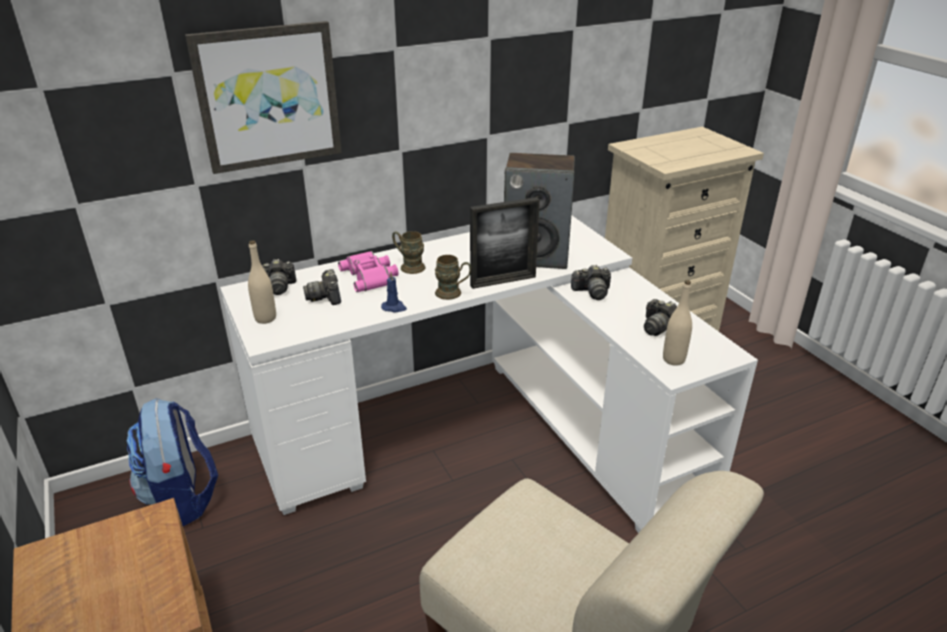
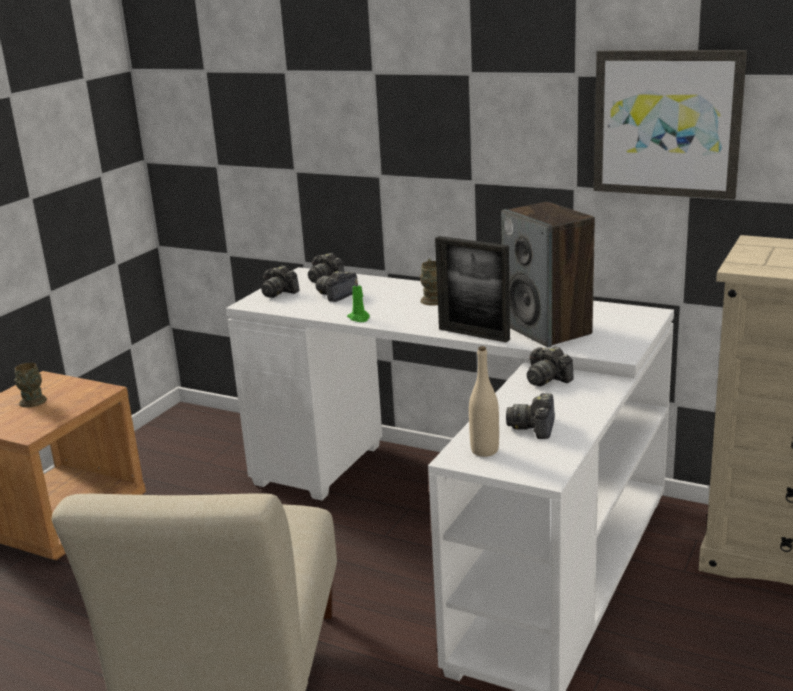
camera: 55 degrees right, 10 degrees down
(182, 499) = (224, 442): backpack -> none
(265, 318) = (278, 292): beige bottle -> camera
(268, 97) = (350, 102): picture -> picture (667, 123)
(370, 276) = (393, 294): pink binoculars -> none
(394, 308) = (359, 318): blue candle -> green candle
(453, 293) = (418, 326): brown mug -> brown mug (33, 403)

